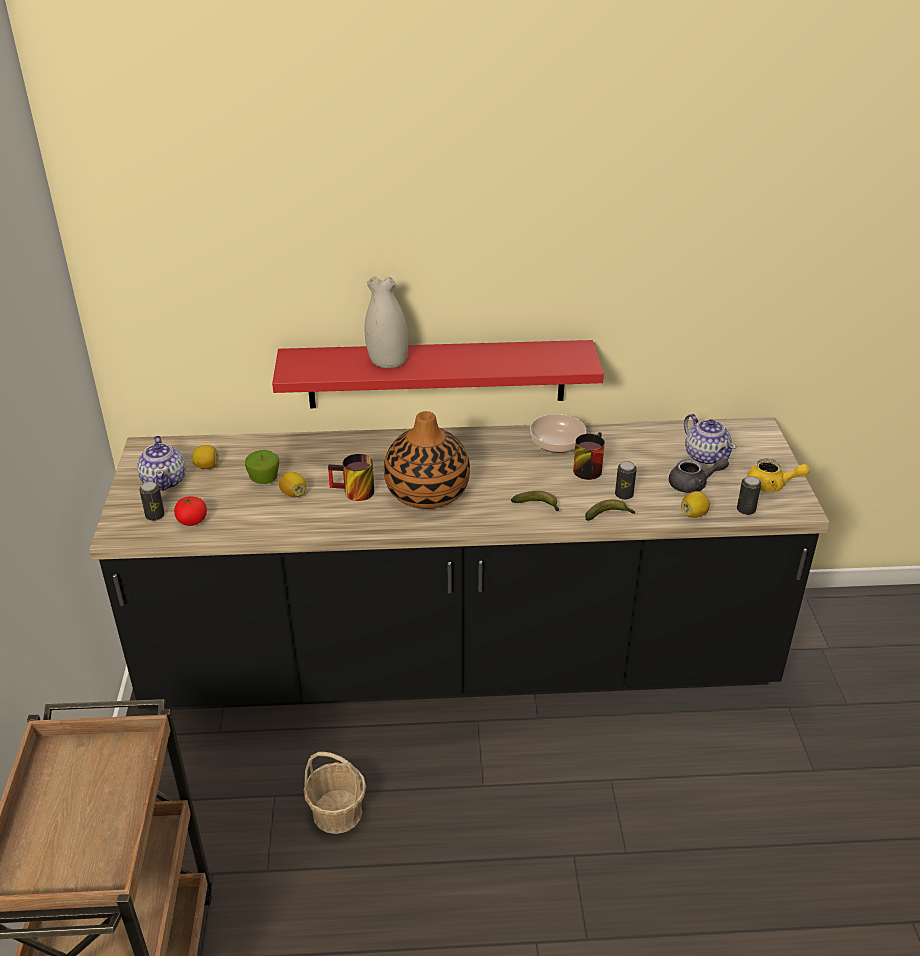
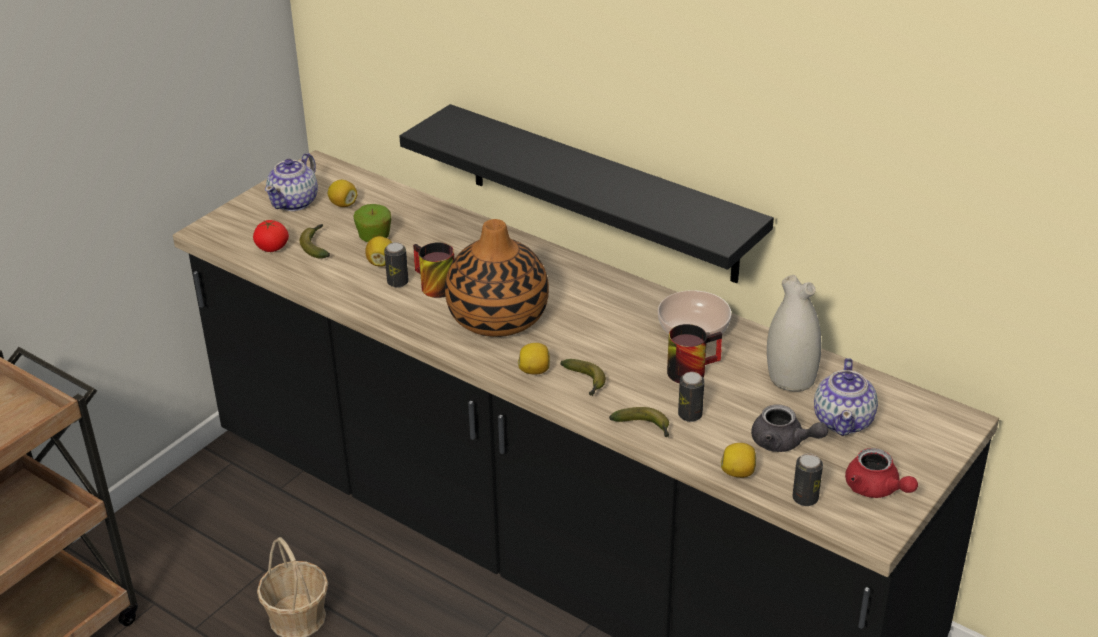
camera: 40 degrees right, 0 degrees up
(155, 515) = (251, 229): can -> can (398, 282)
(226, 504) = (316, 246): none -> banana
(387, 360) = (530, 154): white vase -> white vase (790, 377)
(436, 374) = (601, 194): red shelf -> black shelf
(497, 514) = (535, 370): none -> lemon
(771, 486) = (876, 489): yellow teapot -> red teapot

